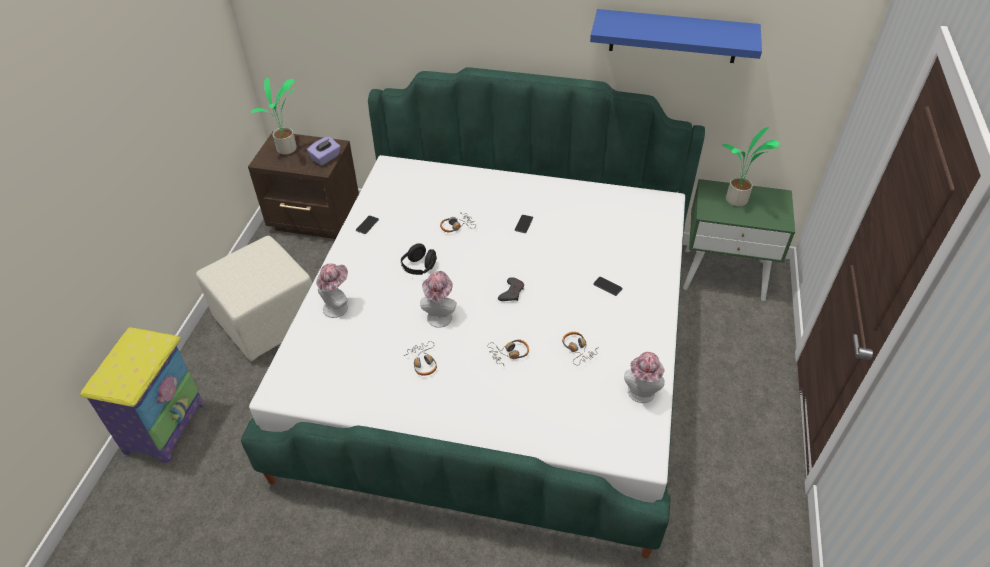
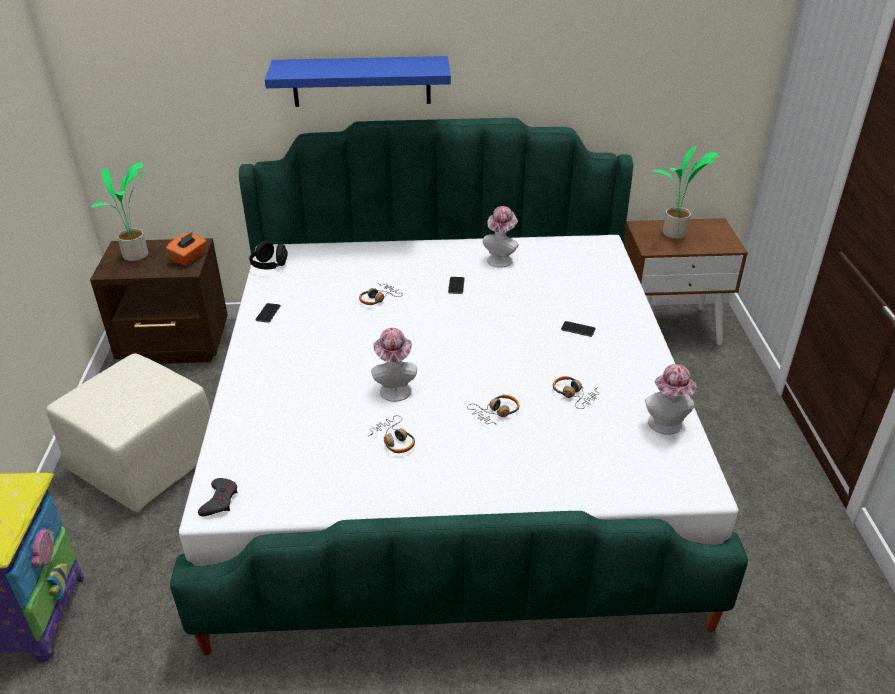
camera: 15 degrees left, 10 degrees down
(326, 158) = (189, 258): purple tissue box -> orange tissue box
(338, 306) = (261, 400): hat -> hat (501, 259)
(419, 267) = (349, 345): black headphones -> black headphones (270, 266)
(511, 292) = (471, 352): grey game controller -> grey game controller (220, 500)
(674, 36) = (586, 55): blue shelf -> blue shelf (361, 81)
(724, 274) = (669, 326): green nightstand -> brown nightstand

